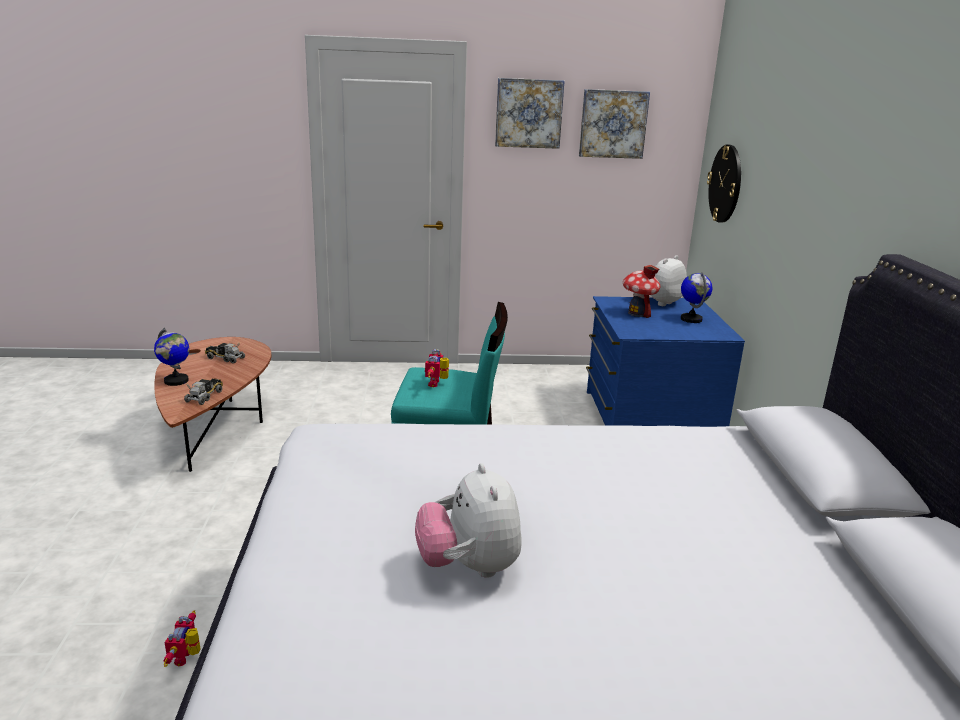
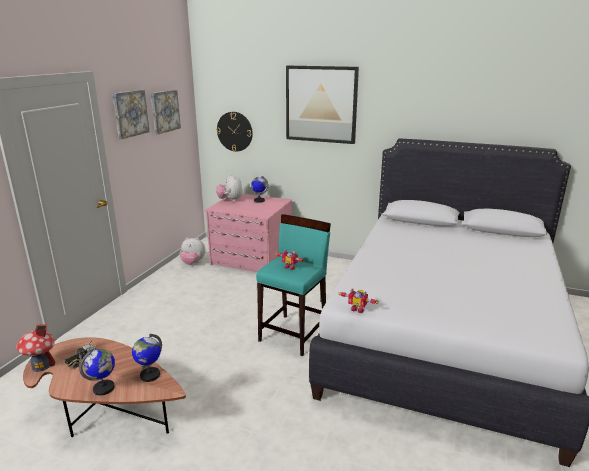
camera: 65 degrees left, 0 degrees up
(187, 658) = (379, 447): toy robot -> toy robot (358, 309)
(205, 396) = (149, 375): toy truck -> globe
(469, 567) = (471, 287): plush toy -> plush toy (193, 263)
(637, 313) = (240, 207): toy house -> toy house (41, 366)
(648, 418) = (251, 258): blue dresser -> pink dresser
(819, 144) = (321, 104): none -> picture

